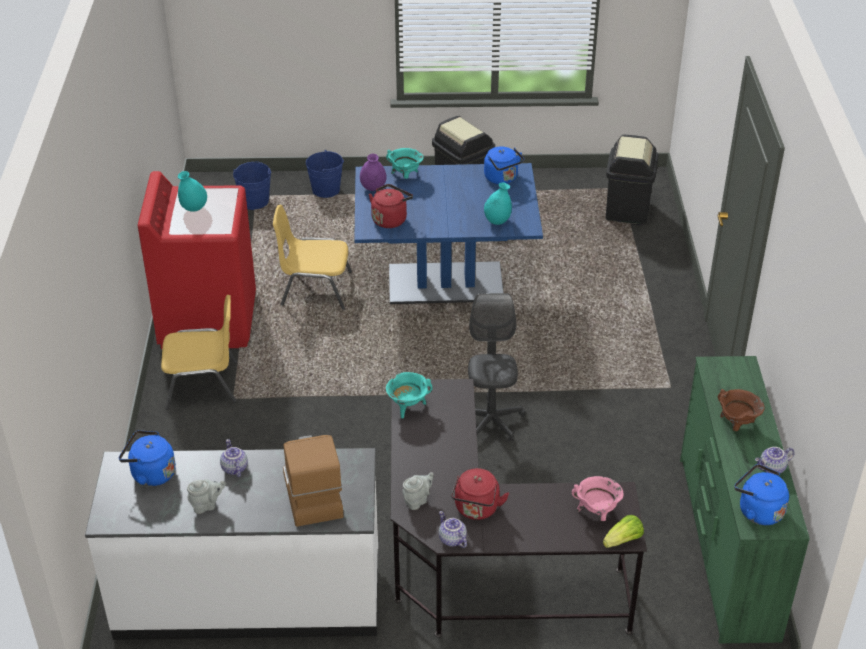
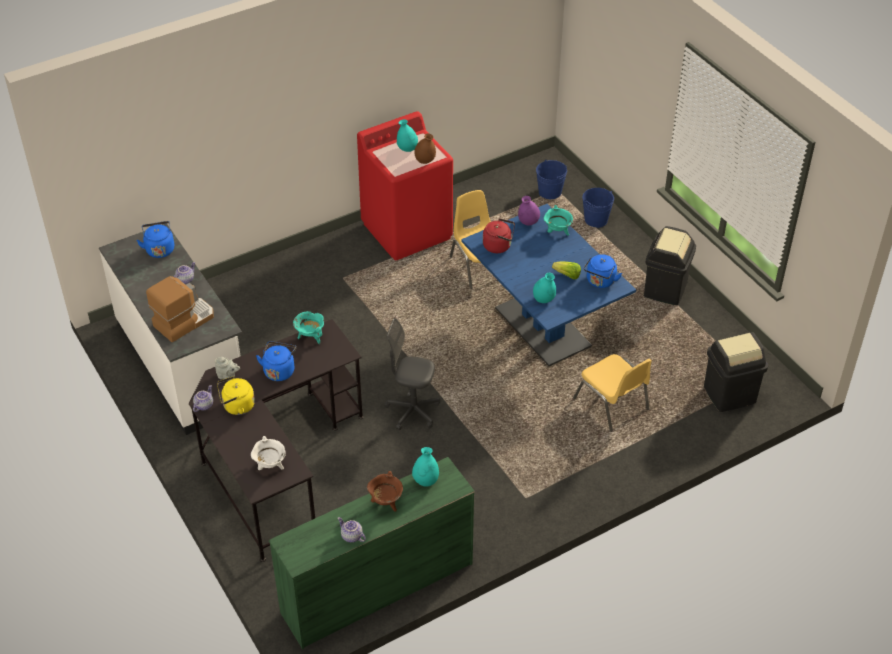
camera: 60 degrees right, 5 degrees up
(203, 384) = (345, 259): yellow chair -> yellow chair (612, 404)
(207, 505) = (148, 282): grey teapot -> none
(228, 204) = (425, 161): none -> brown vase
(476, 509) = (237, 406): red kettle -> yellow kettle
(490, 422) = (412, 411): grey office chair -> grey office chair turned 135 degrees counterclockwise
(596, 513) = (270, 466): pink cooking pot -> white cooking pot
(623, 540) = (252, 488): lettuce -> lettuce (567, 275)
(721, 384) = (426, 480): none -> turquoise vase
(758, 510) = (302, 541): blue kettle -> blue kettle (279, 370)

